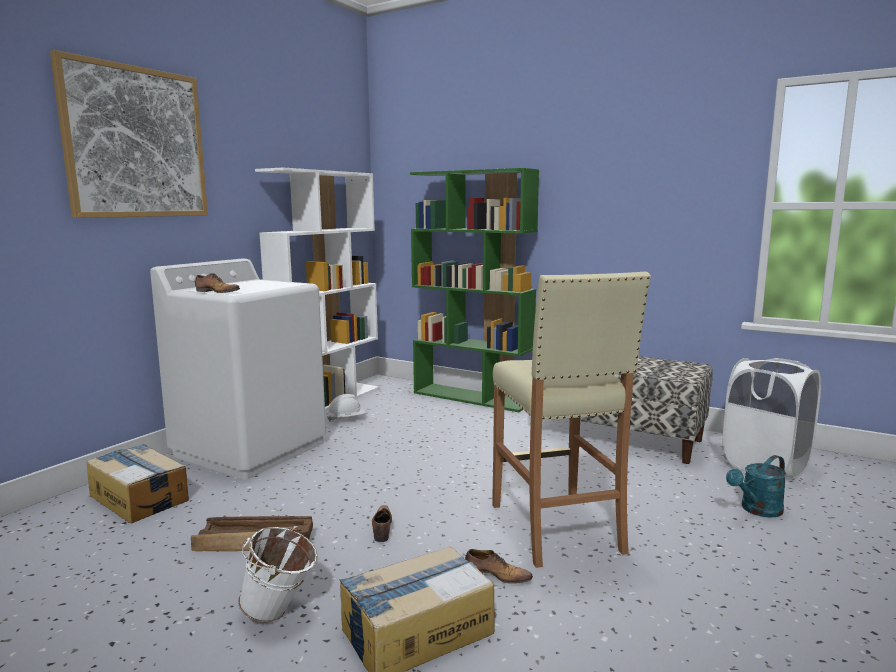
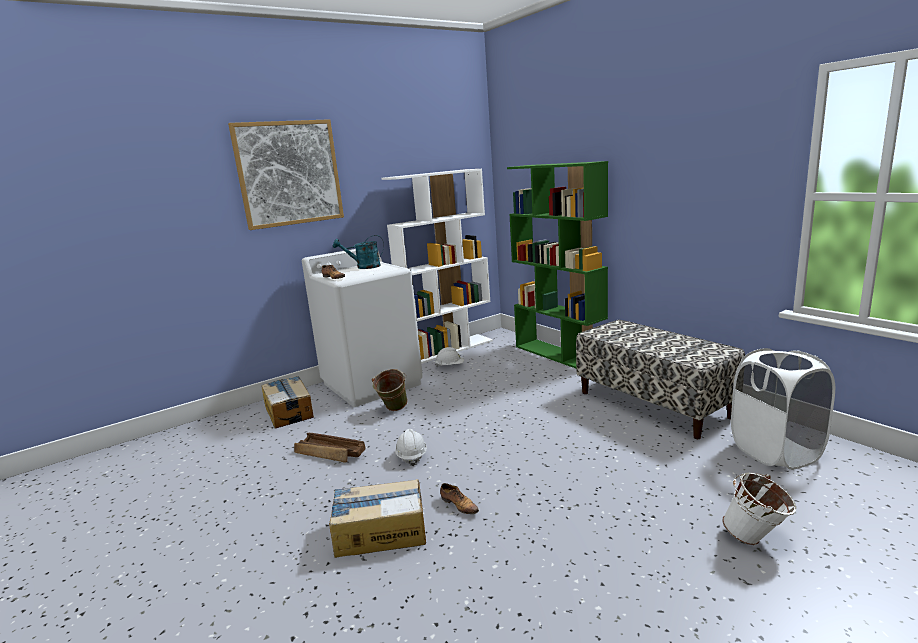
camera: 25 degrees right, 5 degrees up
(281, 613) = (314, 502): white bucket -> white bucket (756, 539)
(309, 477) = (393, 410): none -> green bucket
(382, 528) = (411, 456): shoe -> white hard hat
(556, 528) = (531, 478): beige stool -> none
(757, 510) = (721, 492): turquoise watering can -> turquoise watering can (364, 267)

